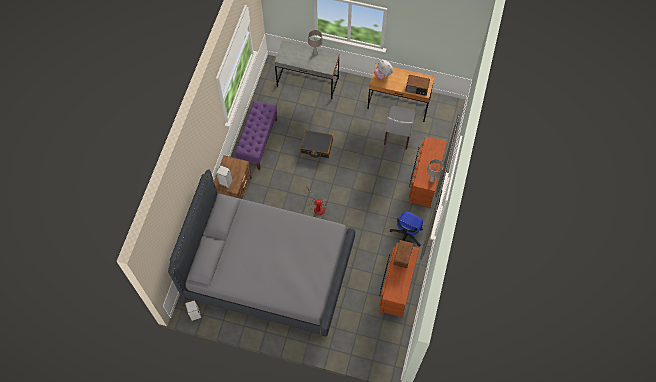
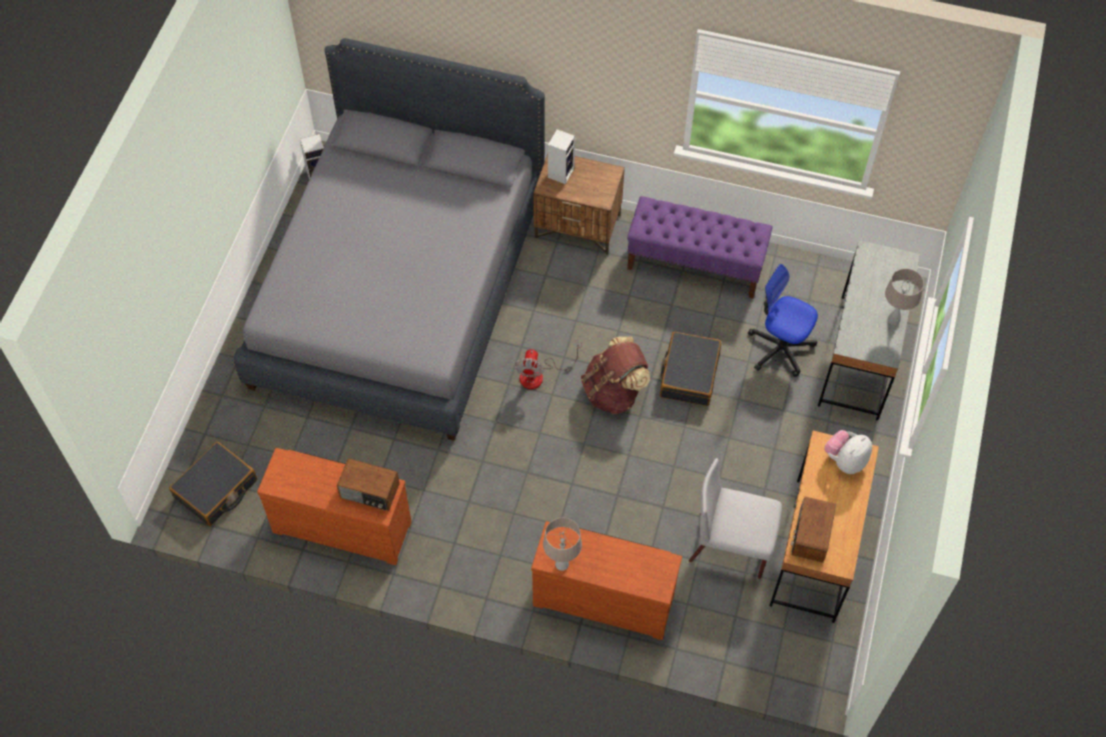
camera: 90 degrees right, 5 degrees down
(325, 176) = (613, 392): none -> brown backpack
(380, 345) = (216, 489): none -> black suitcase
(406, 235) = (466, 552): office chair -> office chair (780, 348)

